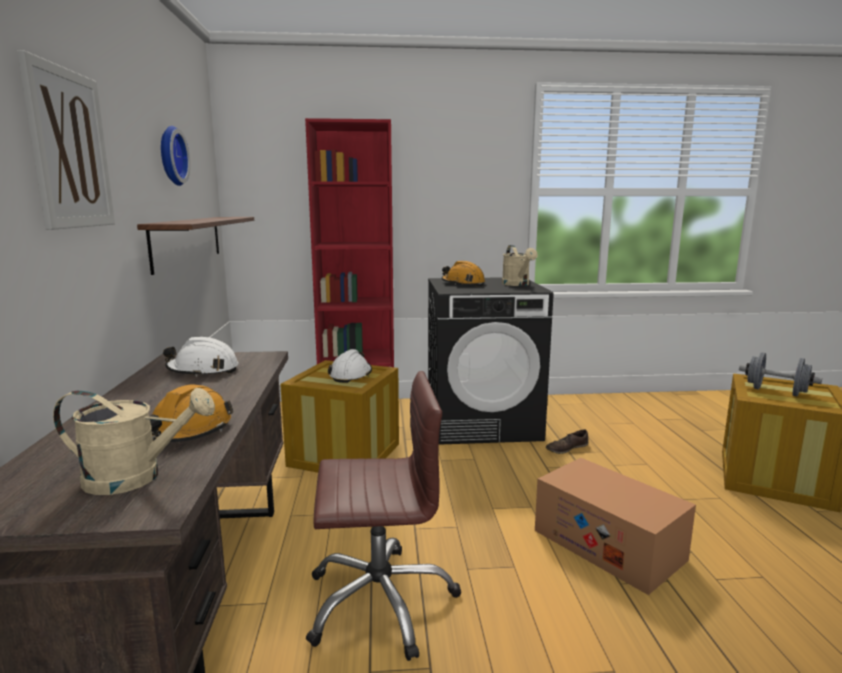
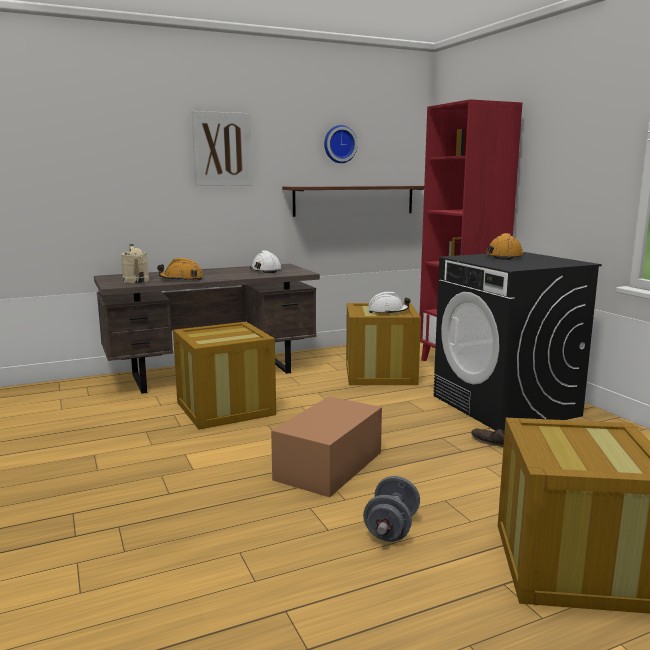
camera: 70 degrees right, 0 degrees up
(380, 600) = (225, 408): brown office chair -> crate
(517, 284) = (535, 264): beige watering can -> none
(776, 391) = (584, 441): grey dumbbell -> grey dumbbell (391, 528)

